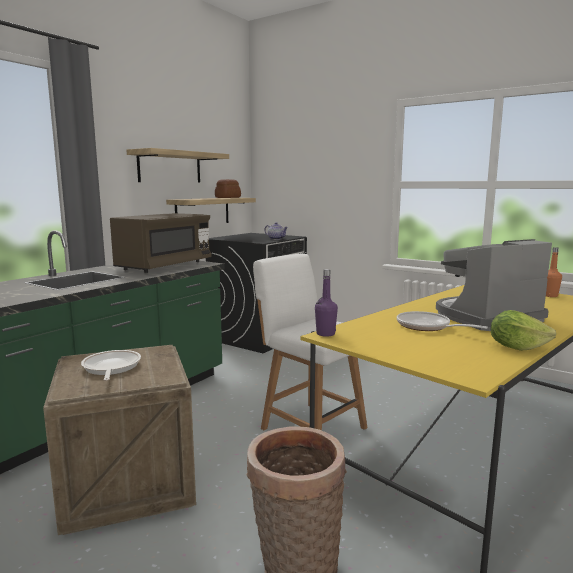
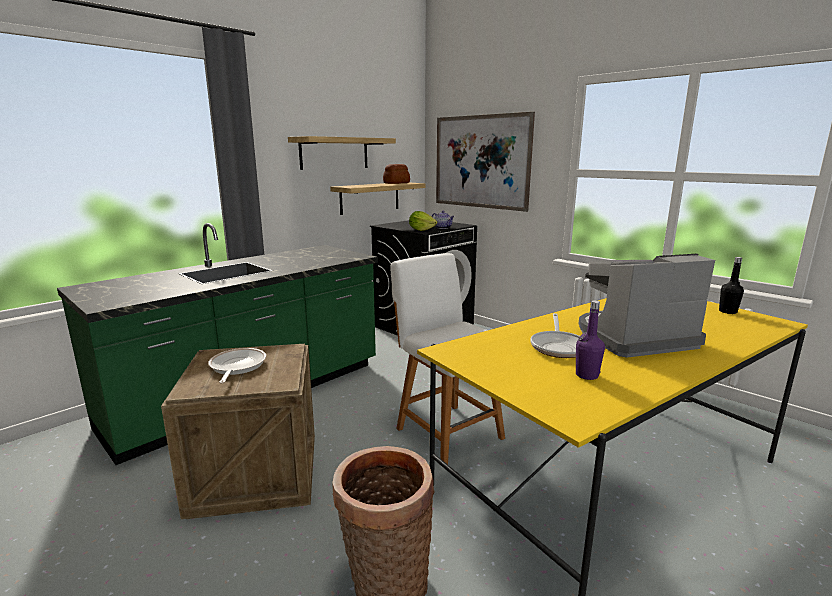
camera: 10 degrees right, 5 degrees up
(164, 266) = (317, 258): brown microwave -> none
(307, 177) = (480, 162): none -> picture
(325, 334) = (444, 349): purple bottle -> purple bottle (586, 375)
(427, 327) = (559, 347): frying pan -> frying pan turned 135 degrees counterclockwise
(516, 347) = (647, 383): lettuce -> lettuce (421, 230)
(550, 295) = (727, 311): orange bottle -> black bottle

